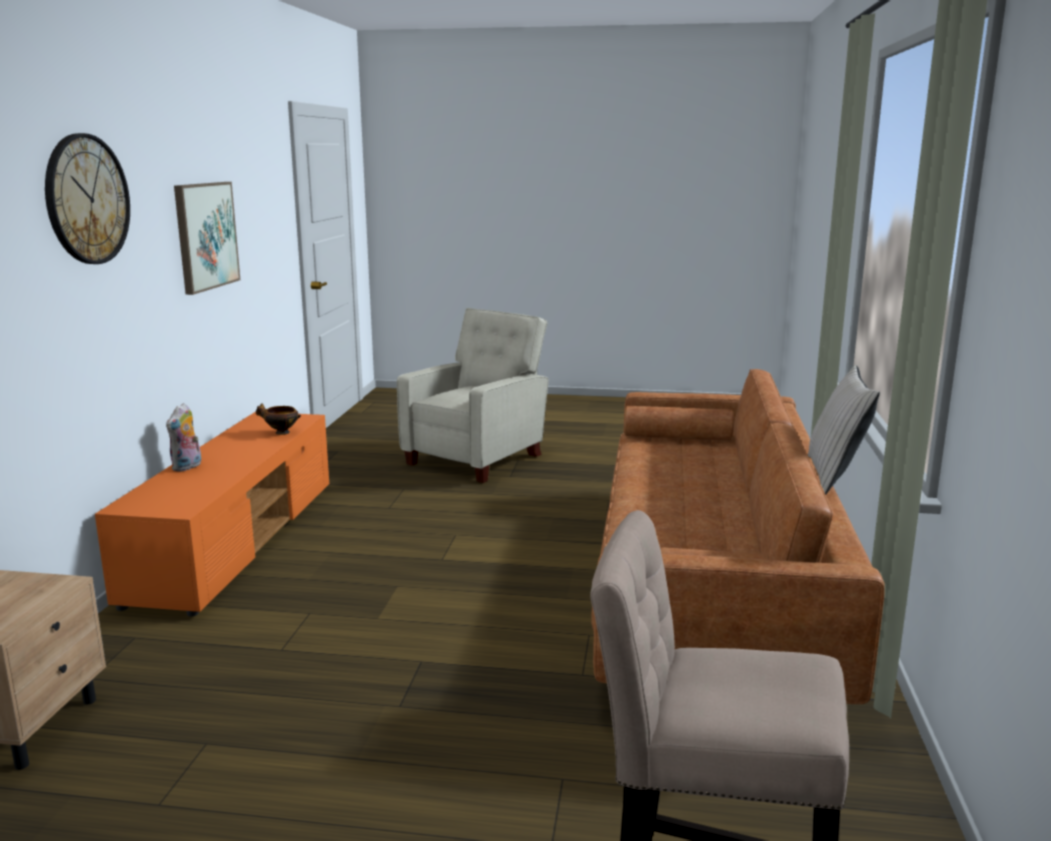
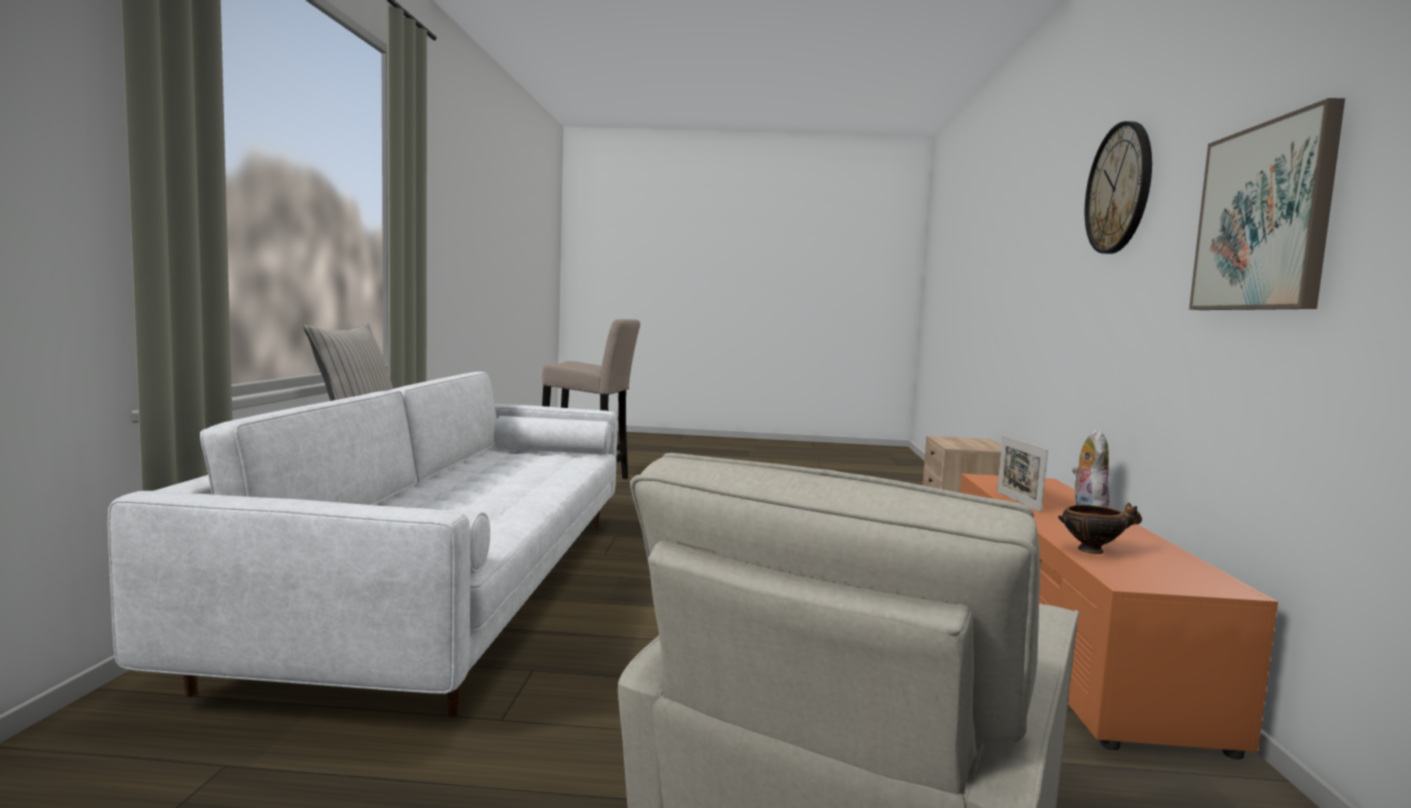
camera: 175 degrees right, 10 degrees down
(230, 473) = (1018, 501): none -> picture frame
(709, 583) = (453, 586): brown sofa -> white sofa

